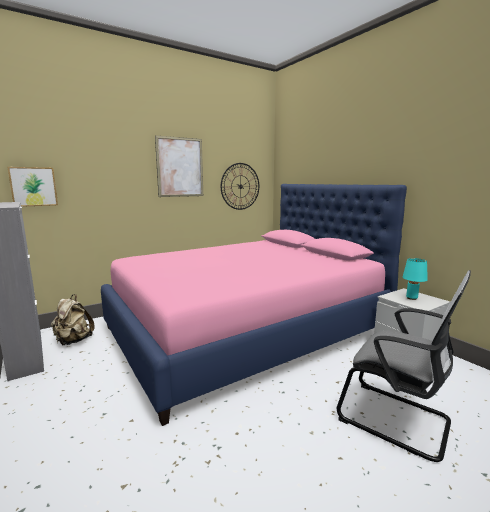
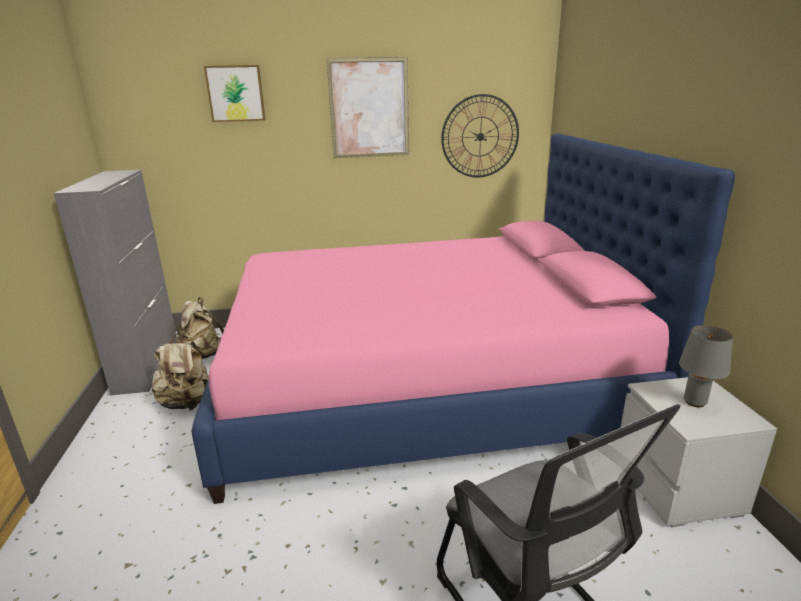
camera: 25 degrees right, 10 degrees up
(33, 186) = (161, 147): picture -> picture (236, 93)
(85, 372) = (186, 403): none -> beige backpack
(412, 298) = (695, 402): turquoise table lamp -> grey table lamp

